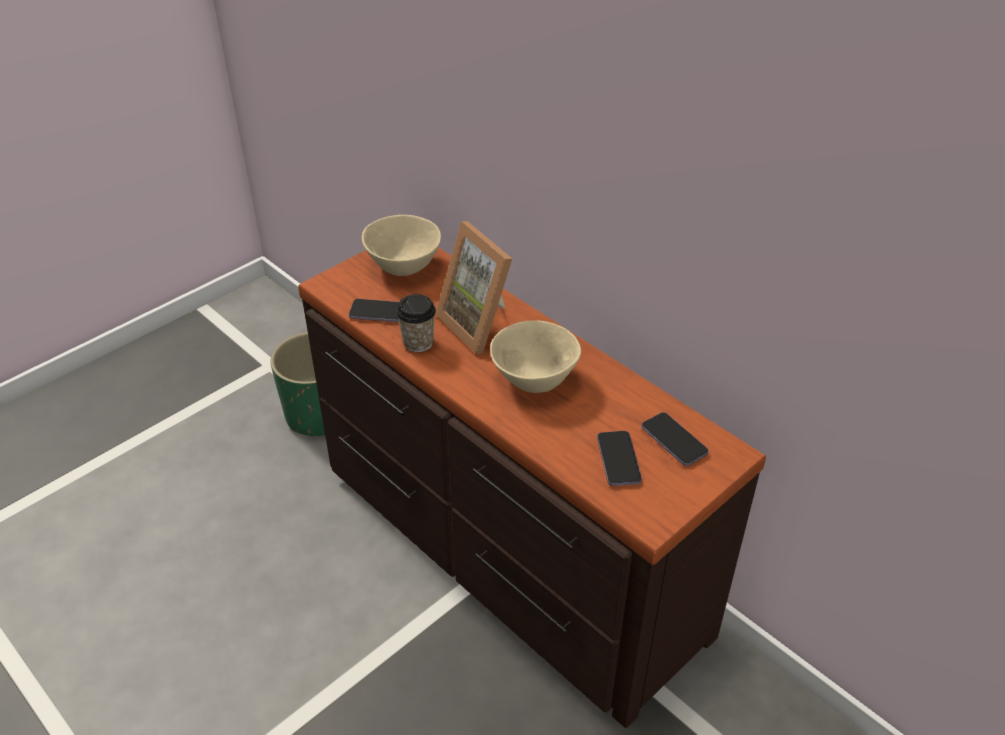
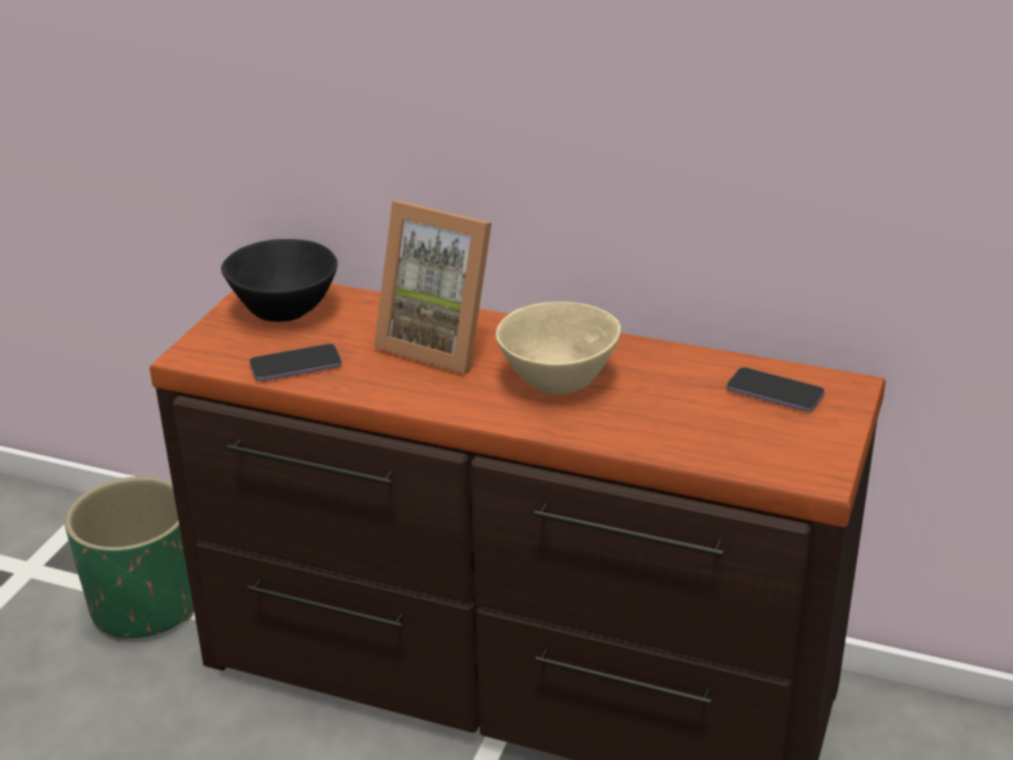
camera: 25 degrees left, 10 degrees down
(403, 268) = (285, 312): beige bowl -> black bowl
(418, 342) = (375, 383): cup -> none
(618, 460) = (729, 429): phone -> none

